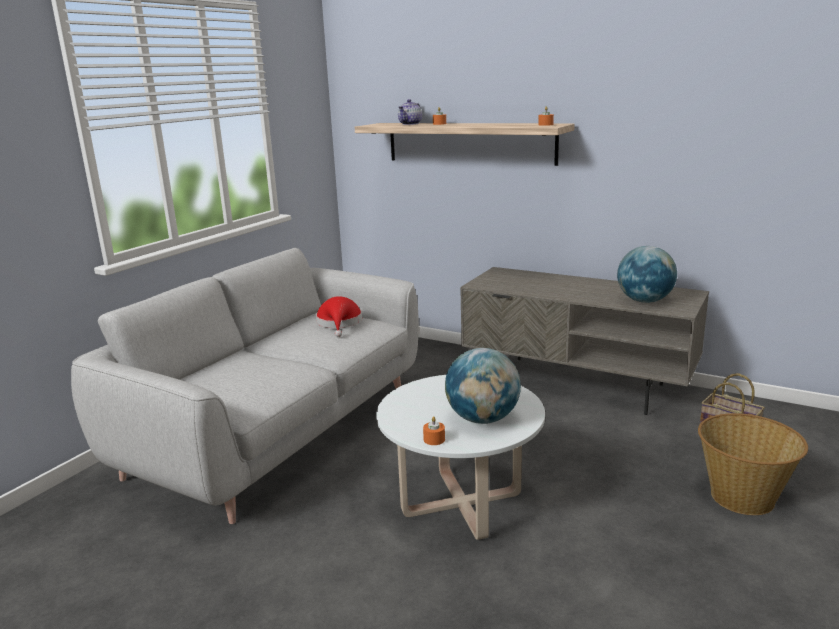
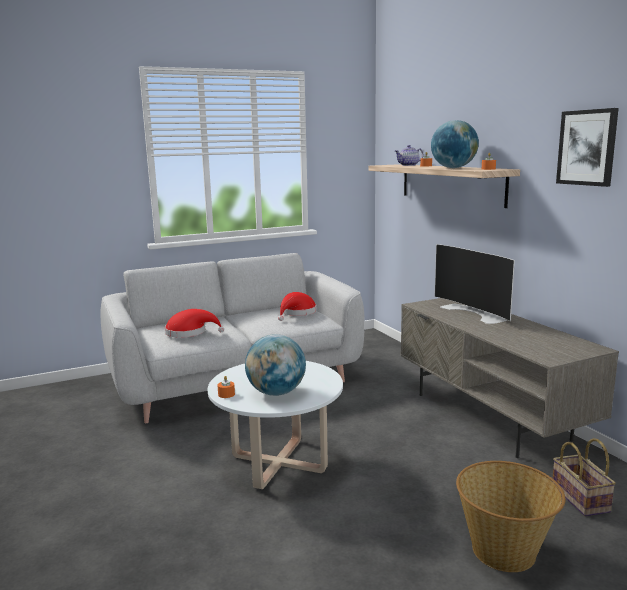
camera: 35 degrees right, 5 degrees down
(250, 381) = (189, 332): none -> red hat
(543, 281) = (475, 312): none -> television
(644, 301) = (531, 344): globe -> globe (453, 168)
(661, 99) = (587, 147): none -> picture

